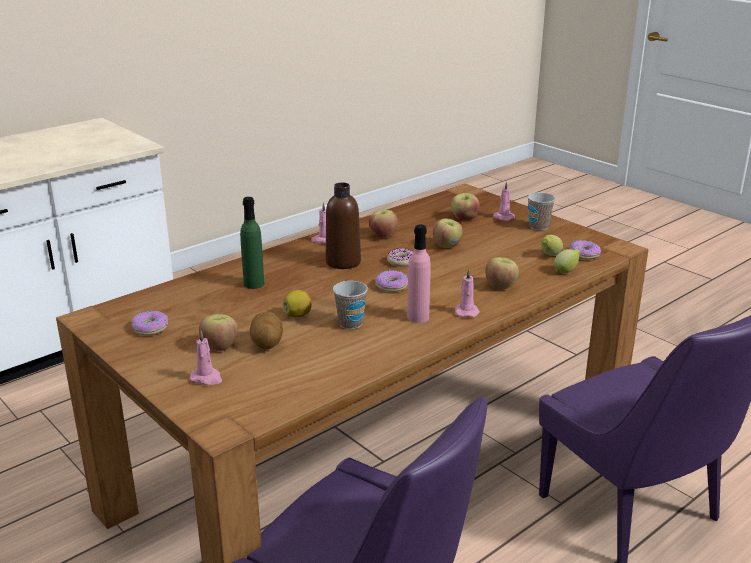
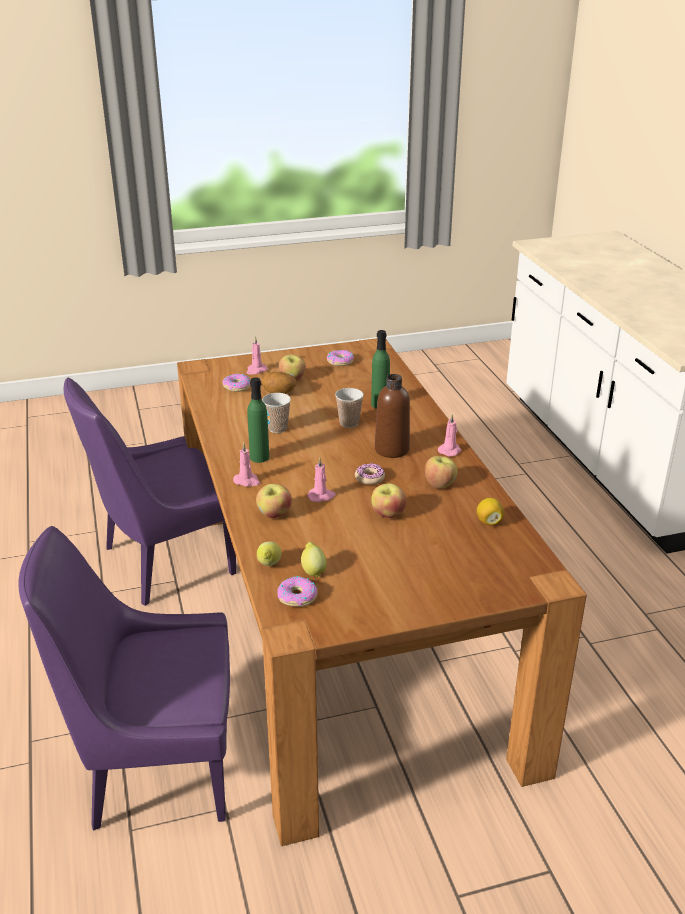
camera: 115 degrees right, 5 degrees up
(298, 315) = (310, 411): lemon -> lemon (489, 521)
(392, 286) = (324, 460): donut -> donut (237, 386)
(418, 317) = (259, 457): pink bottle -> green bottle
(464, 218) = (456, 550): apple -> none
(503, 217) = (443, 580): pink candle -> pink candle (321, 496)
(538, 227) = (396, 596): cup -> cup (349, 423)

